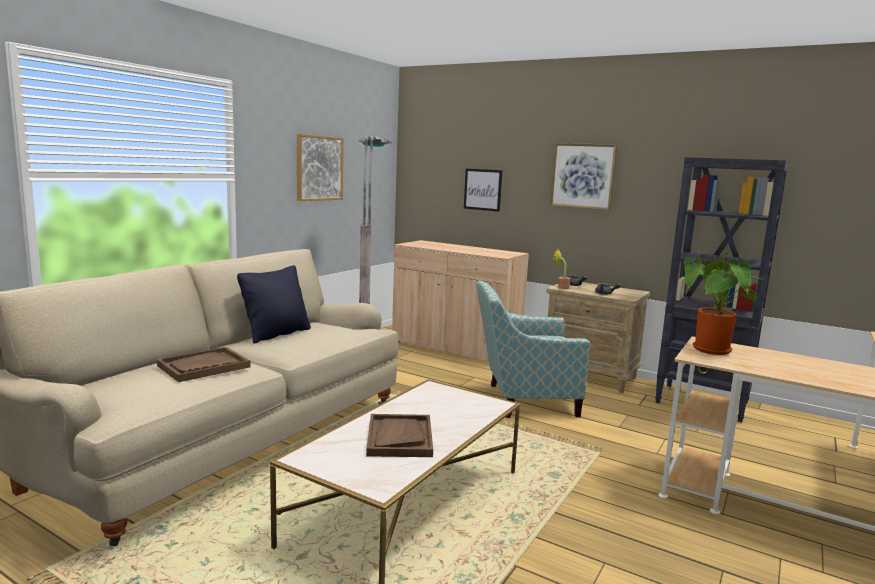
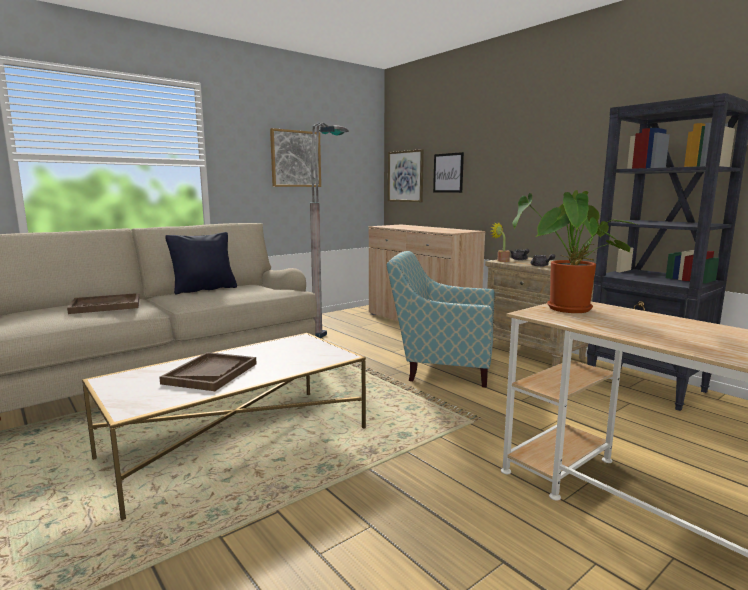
camera: 20 degrees right, 0 degrees up
(582, 176) = (533, 149): picture -> picture (405, 176)

